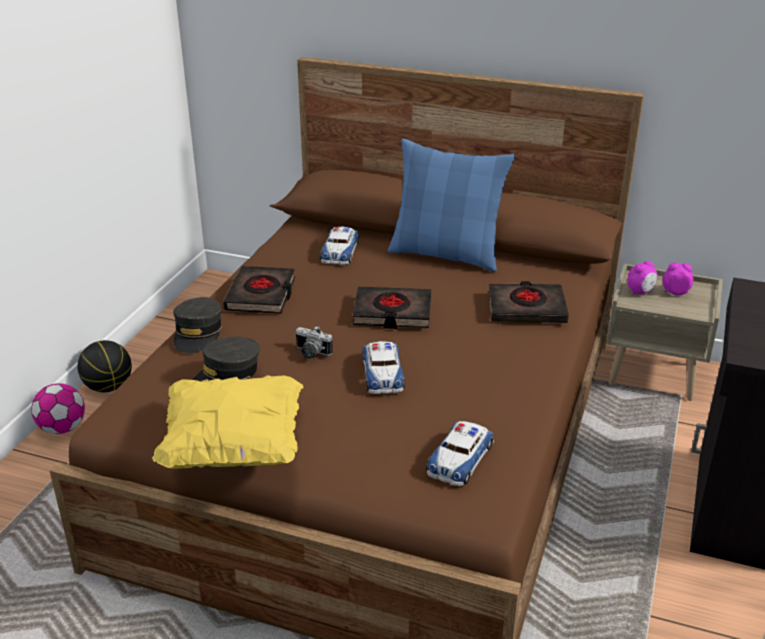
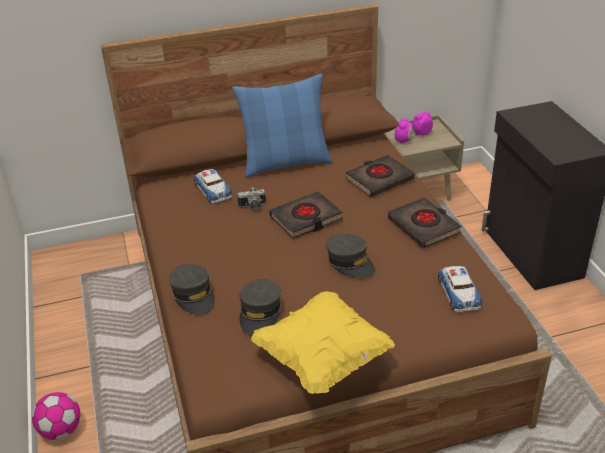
camera: 35 degrees left, 5 degrees up
(109, 387) = (61, 380): basketball -> none
(261, 295) = (201, 246): black book -> black book (424, 226)
(310, 353) = (292, 271): camera -> camera (252, 207)
(382, 374) = (350, 262): toy car -> grey cap

